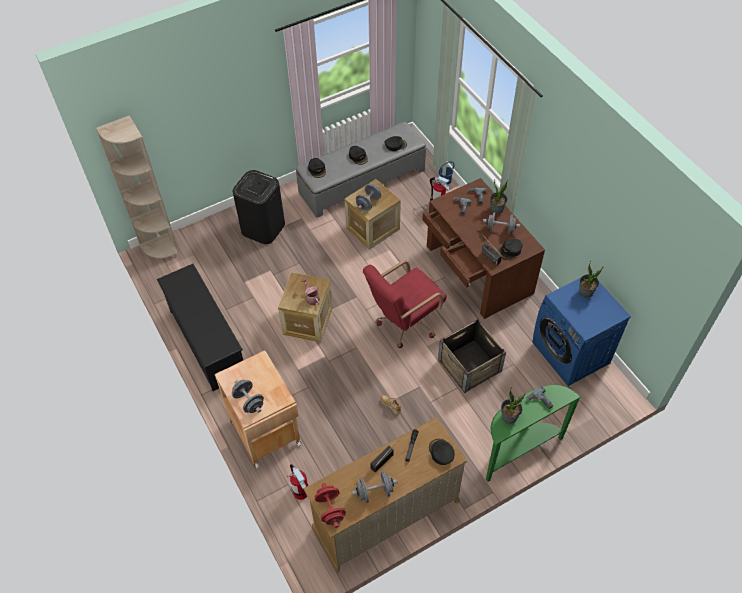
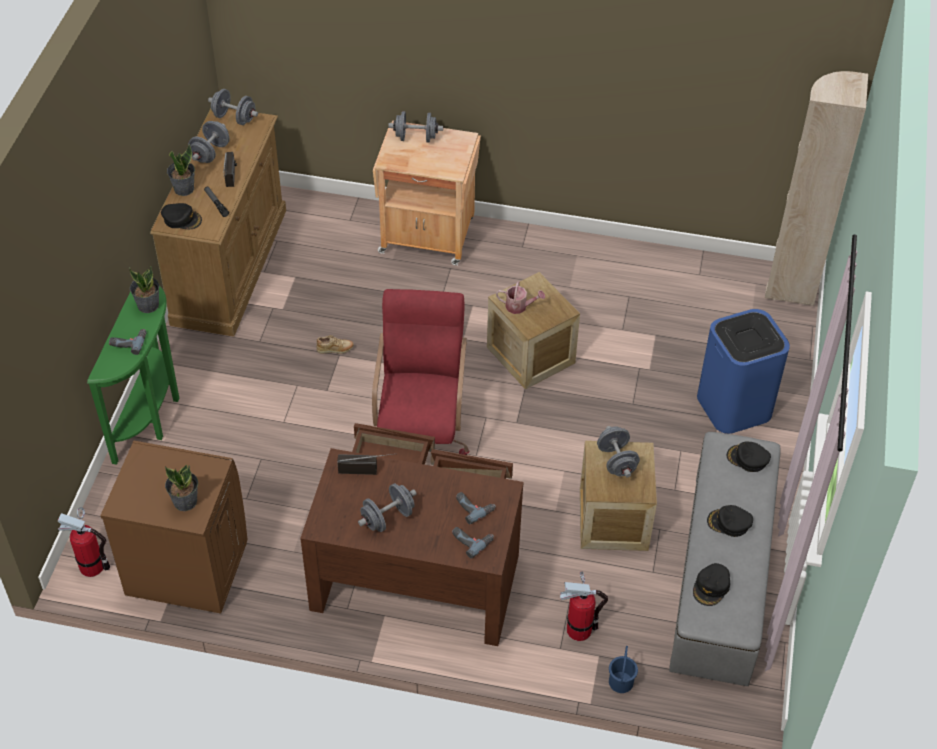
camera: 130 degrees right, 5 degrees down
(207, 342) = (595, 256): black shoe rack -> none
(263, 227) = (734, 406): black trash can -> blue trash can
(300, 492) = (330, 224): fire extinguisher -> fire extinguisher (92, 566)
(330, 509) = (234, 118): red dumbbell -> grey dumbbell
(469, 365) = (296, 455): crate -> none
(496, 209) = (424, 544): potted plant -> potted plant (183, 189)
(510, 250) = (343, 499): black cap -> none
(570, 354) = (187, 567): blue washing machine -> brown washing machine

